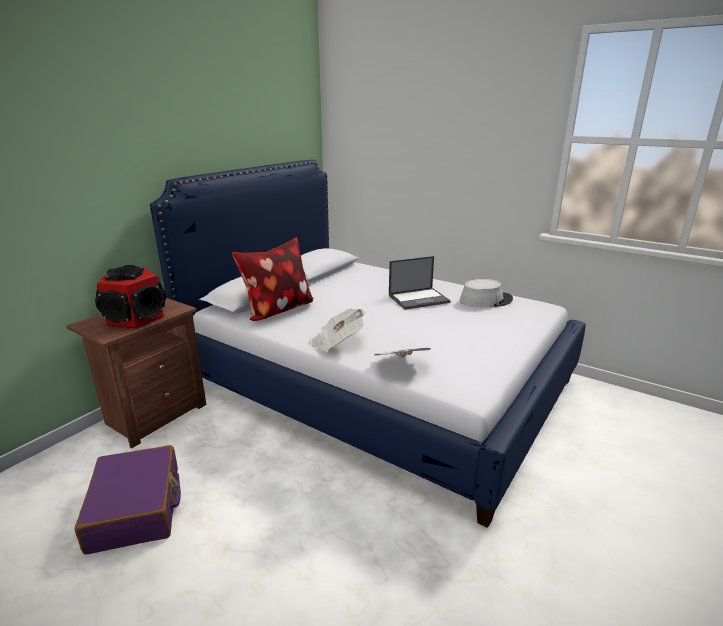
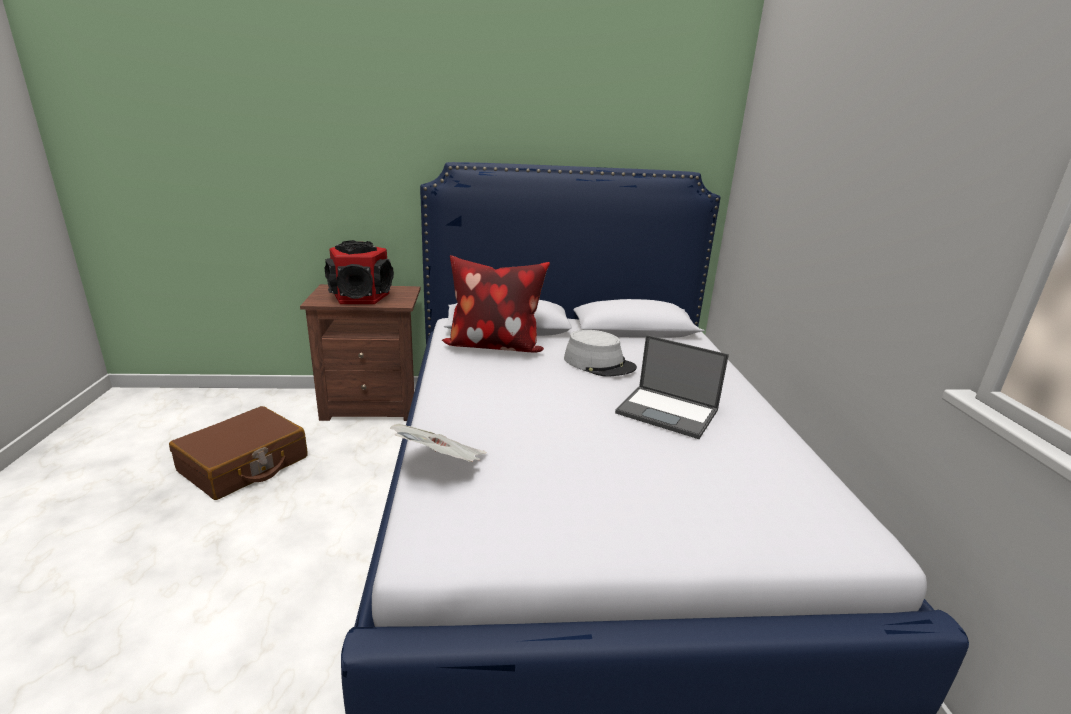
camera: 50 degrees right, 0 degrees up
(136, 508) = (244, 465): purple suitcase -> brown suitcase
(337, 343) = (458, 403): newspaper -> none
(485, 300) = (768, 468): grey hat -> grey hat (599, 363)

